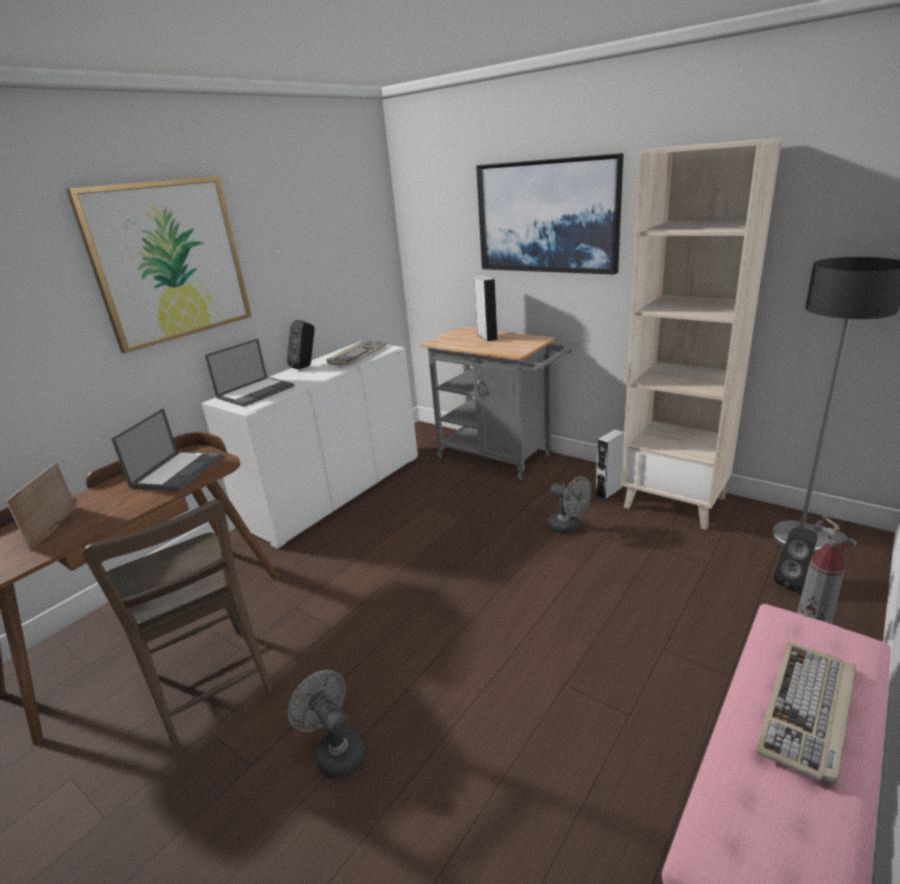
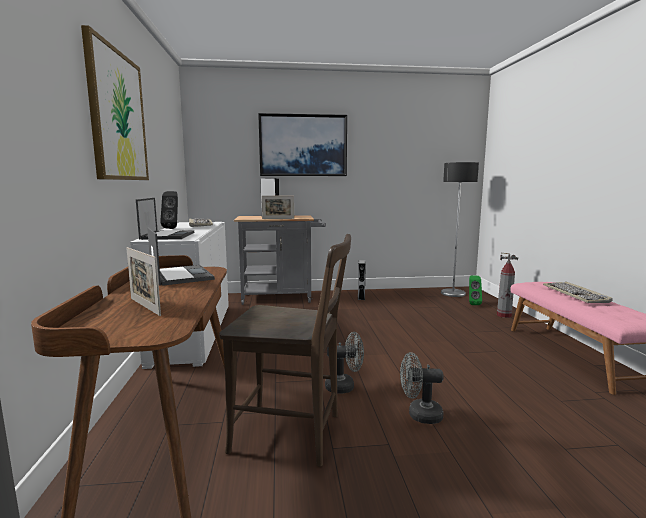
camera: 45 degrees left, 15 degrees down
(475, 349) = (278, 218): none -> picture frame
(568, 527) = (367, 311): grey fan -> grey fan (345, 386)
(675, 502) = (394, 294): beige bookcase -> none
(793, 581) = (472, 304): black speaker -> green speaker

